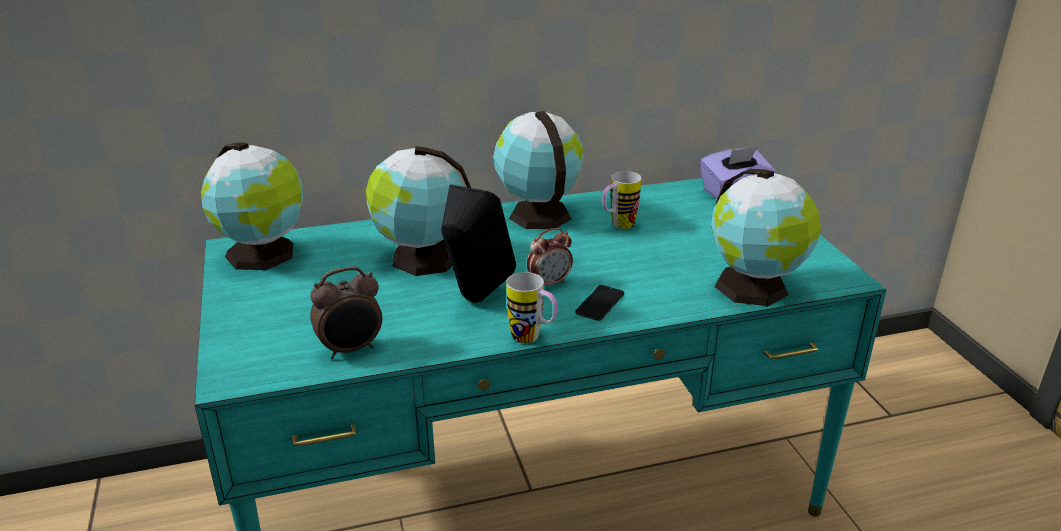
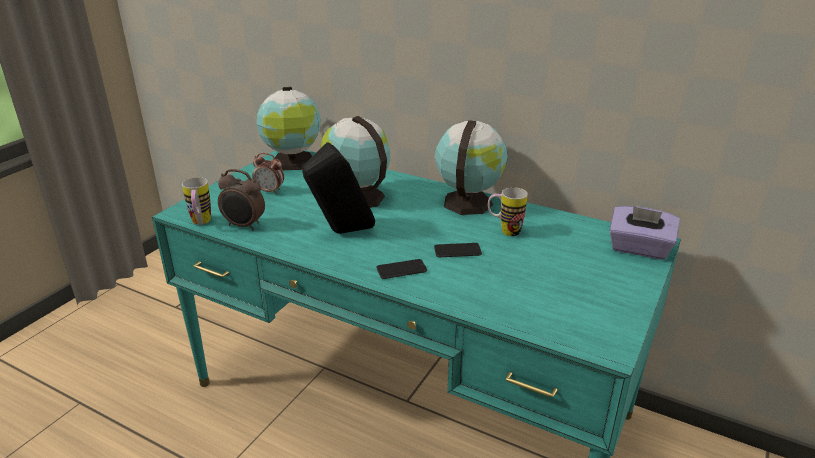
camera: 45 degrees right, 0 degrees up
(532, 339) = (329, 268): mug -> mug (201, 223)
(549, 283) = (396, 244): alarm clock -> alarm clock (270, 191)
(613, 262) = (457, 251): none -> phone
(755, 288) = (521, 316): globe -> none

